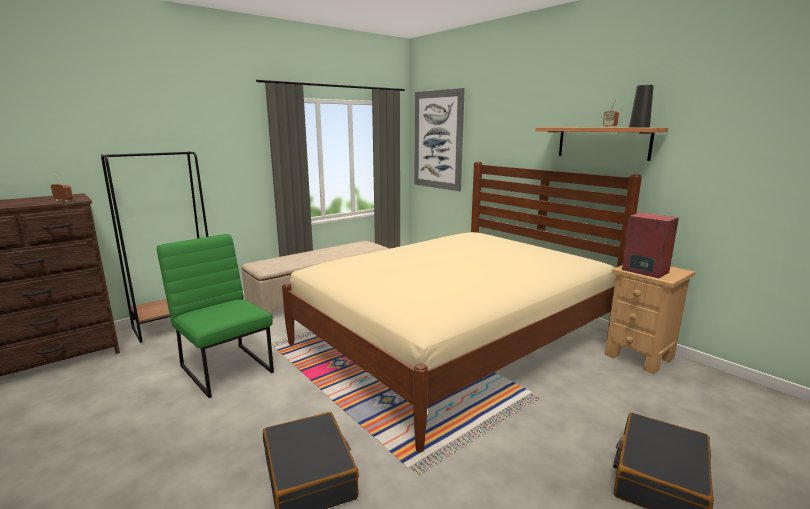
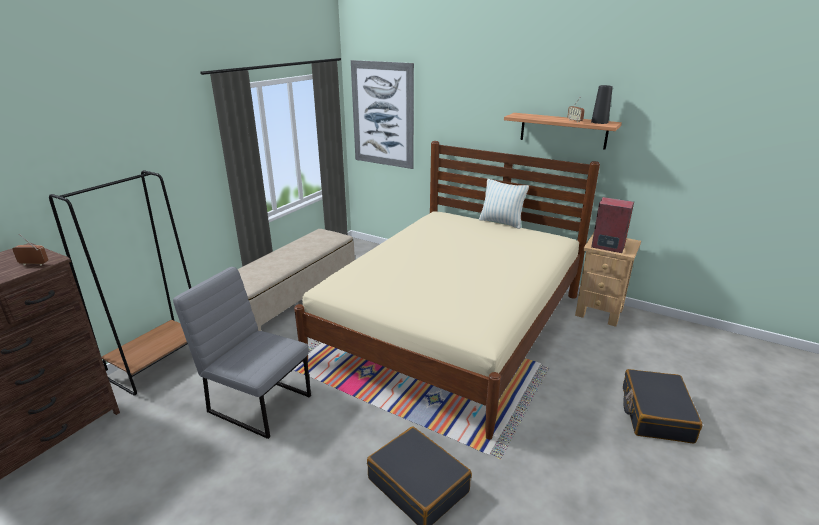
camera: 20 degrees left, 10 degrees up
(226, 367) = (258, 402): green chair -> grey chair
(534, 244) = (501, 222): none -> pillow

